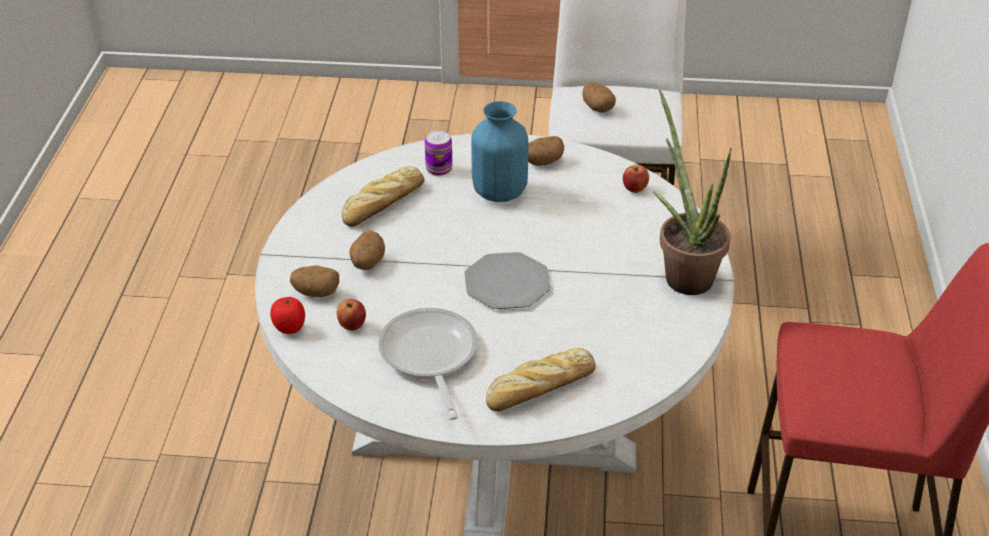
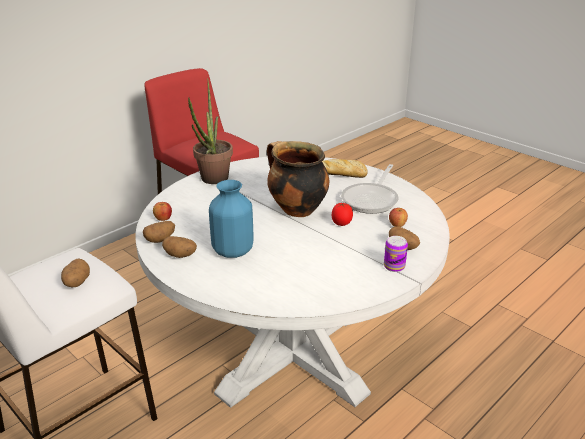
camera: 140 degrees left, 10 degrees down
(289, 328) = (433, 237): tomato -> tomato (341, 224)
(367, 263) = (358, 249): potato -> potato (160, 240)
(382, 204) = (311, 277): bread -> none
(439, 168) = (246, 282): can -> can (394, 266)
(507, 283) = (296, 210): plate -> cooking pot

